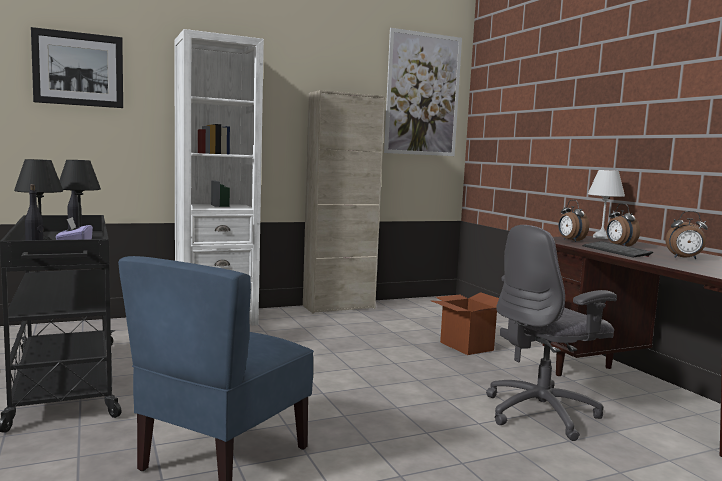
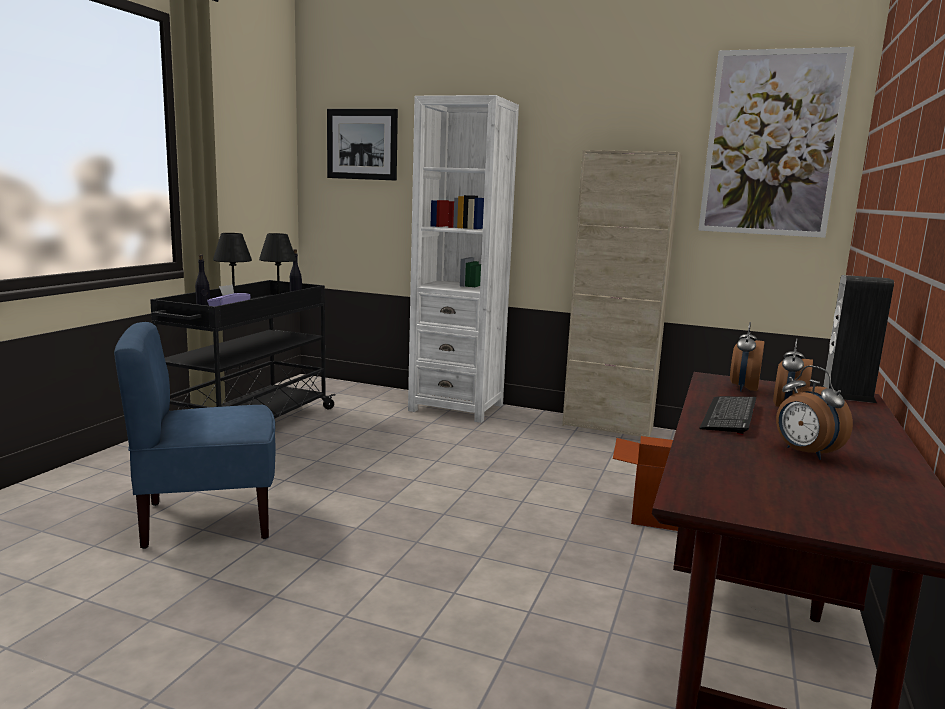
camera: 45 degrees right, 5 degrees up
(542, 413) = (551, 620): grey office chair -> none
(602, 237) = (847, 396): white table lamp -> speaker

